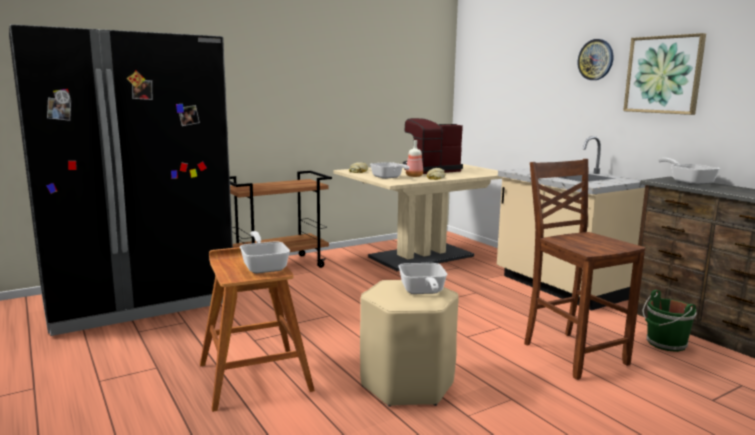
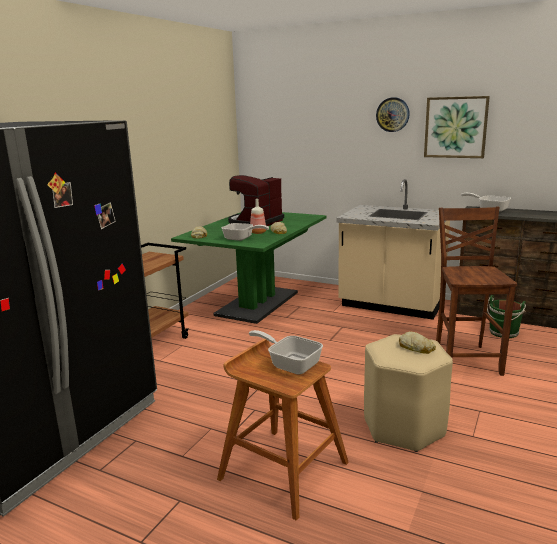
camera: 30 degrees left, 5 degrees up
(421, 257) = (257, 303): beige dining table -> green dining table
(422, 292) = (416, 347): frying pan -> bread
(572, 353) = (466, 359): brown chair -> brown chair turned 60 degrees clockwise

